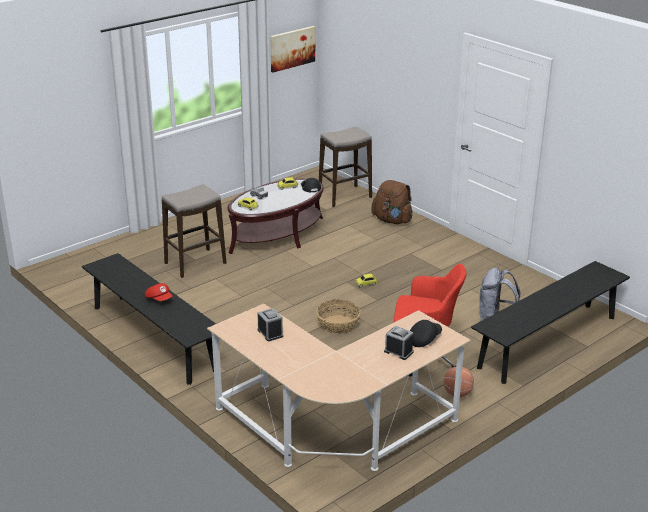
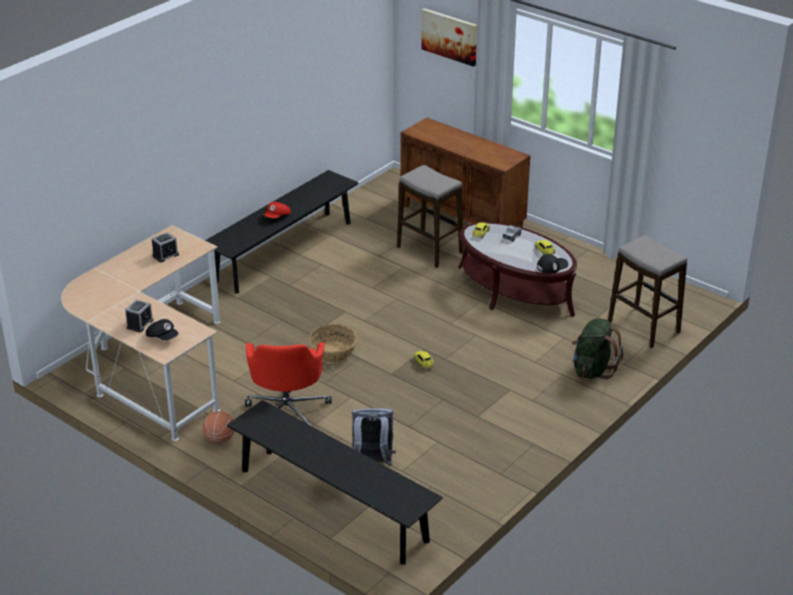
camera: 80 degrees right, 5 degrees up
(150, 242) = (463, 218): none -> brown cabinet
(292, 48) = (706, 128): picture -> picture (450, 36)
(392, 220) = (592, 369): brown backpack -> green backpack

